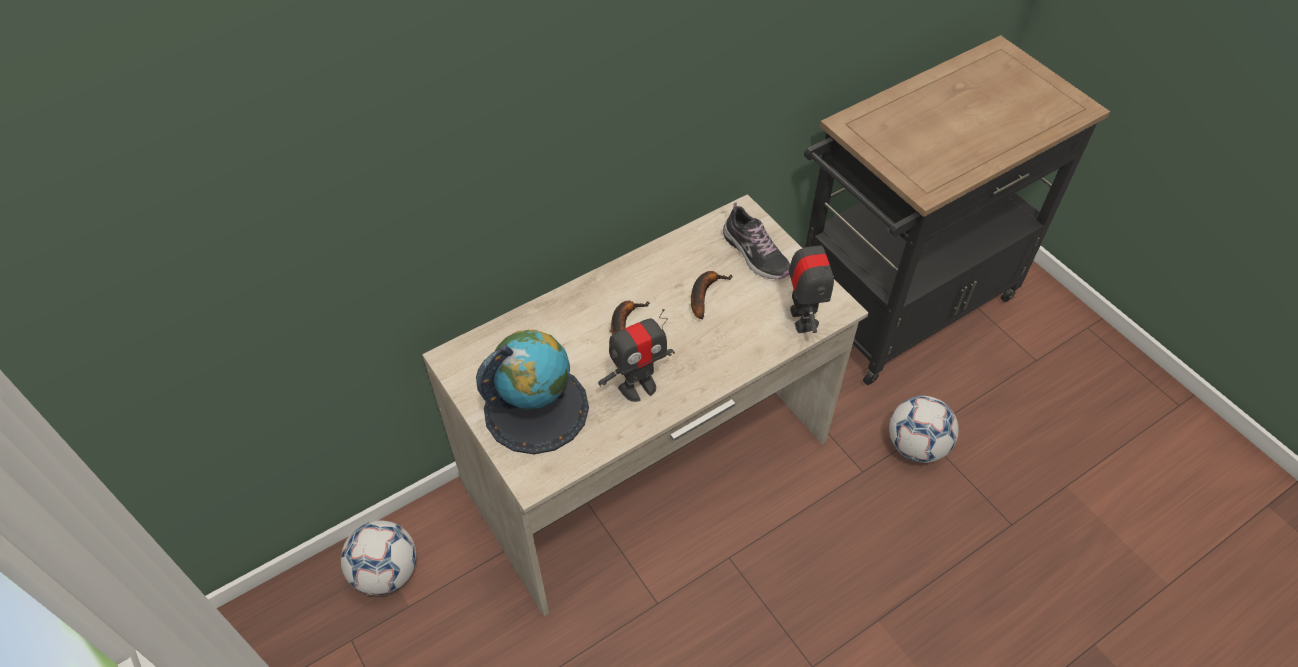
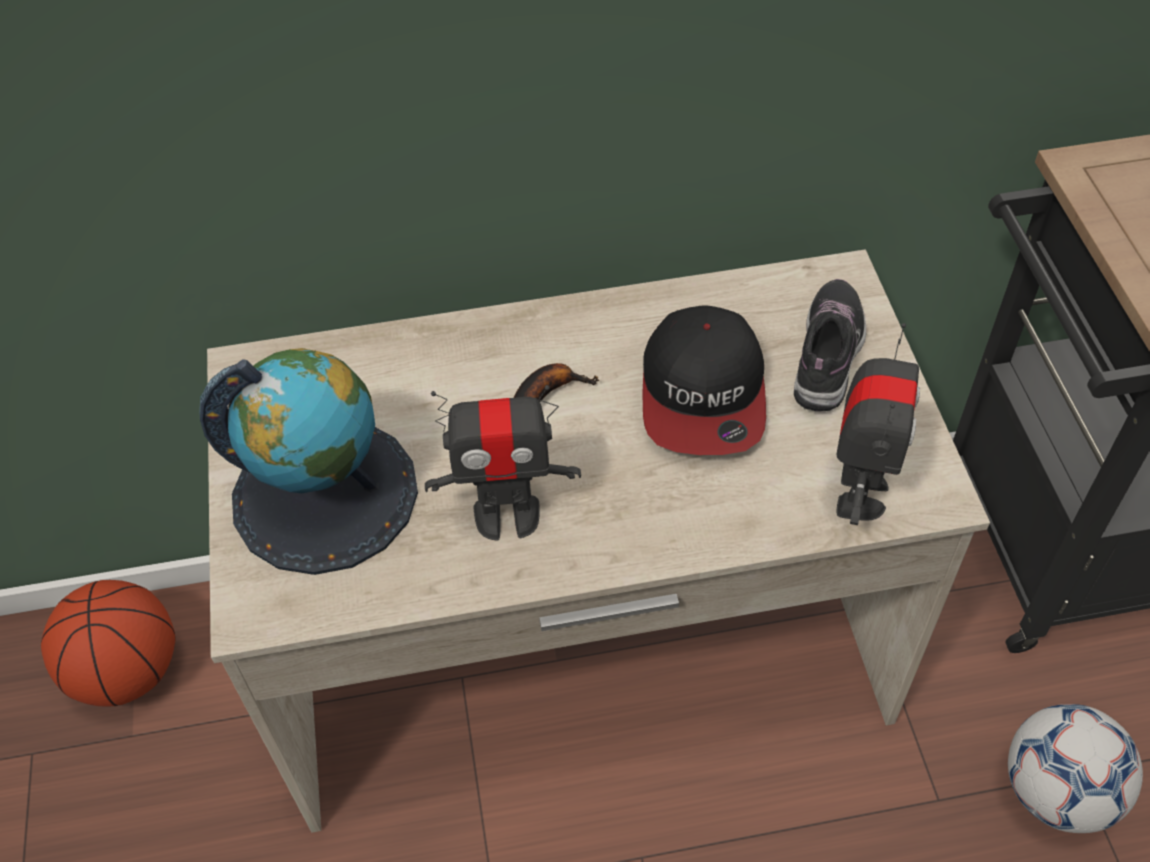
camera: 25 degrees right, 0 degrees up
(386, 572) = (128, 672): football -> basketball
(704, 294) = (704, 394): banana -> cap
(755, 254) = (828, 354): shoe -> shoe turned 150 degrees counterclockwise

